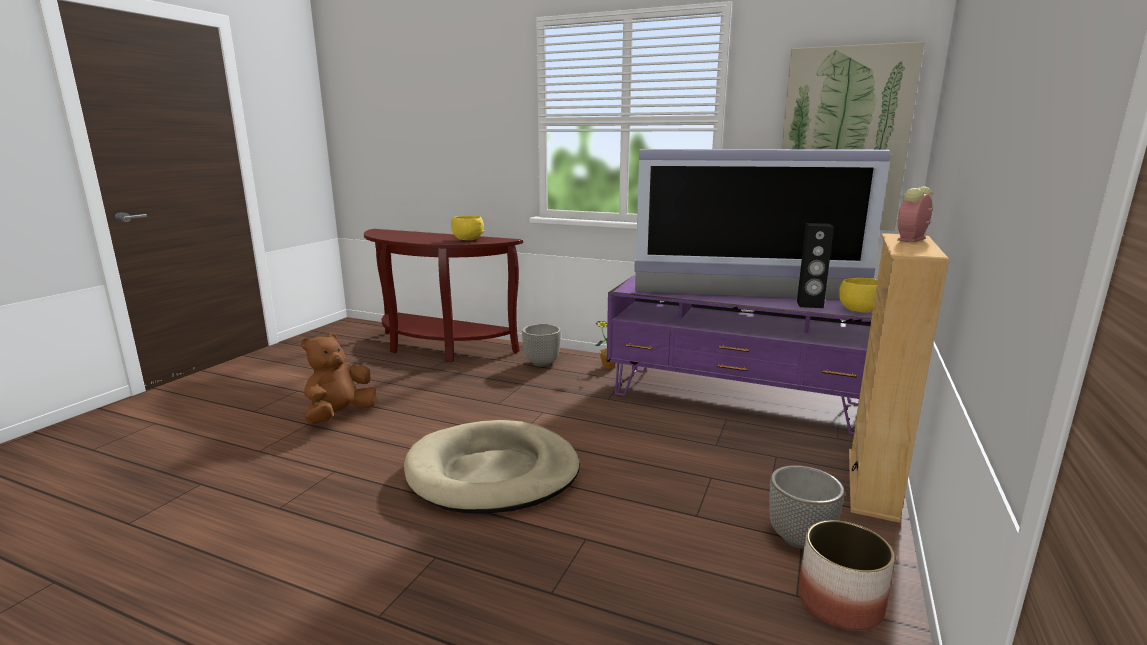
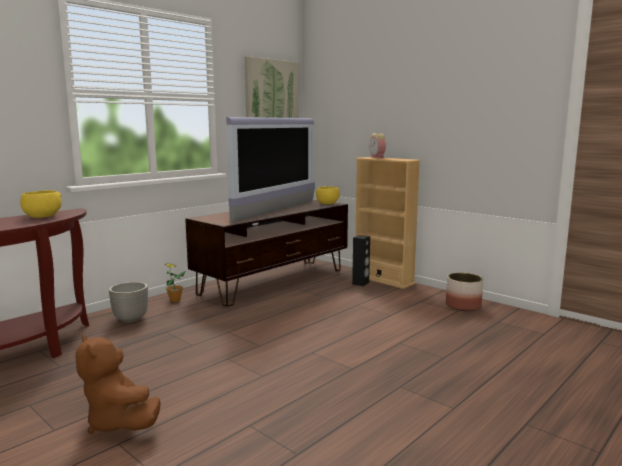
camera: 70 degrees left, 5 degrees down
(493, 472) = (307, 359): beige dog bed -> none
(735, 400) = (274, 281): purple tv stand -> brown tv stand
(800, 538) = (419, 301): planter -> none
(810, 305) = (308, 206): black speaker -> black speaker (361, 283)

